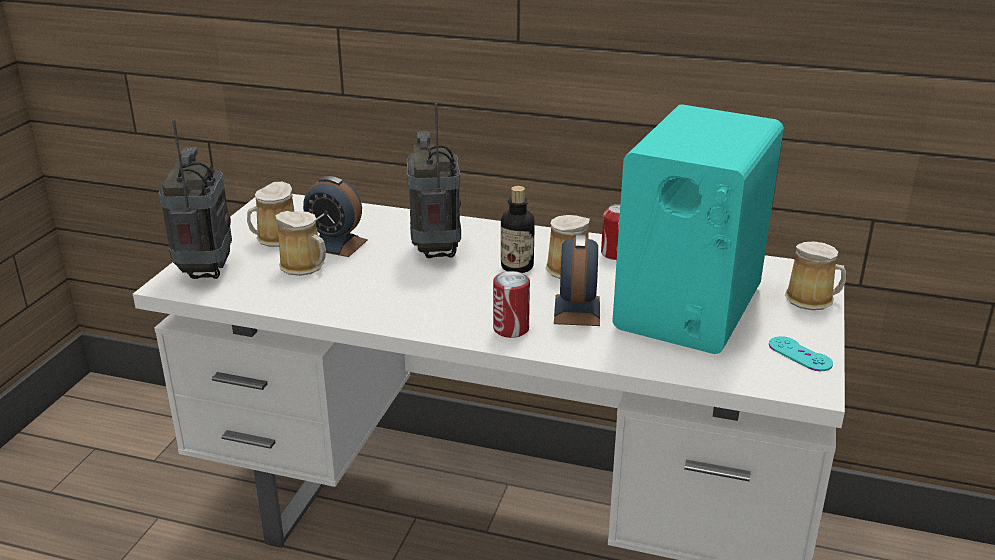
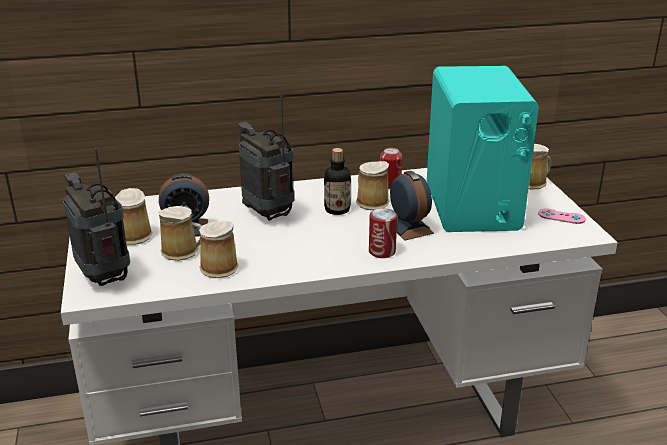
camera: 30 degrees left, 0 degrees up
(319, 293) = (217, 267): none -> mug
(800, 354) = (561, 216): turquoise game controller -> pink game controller

